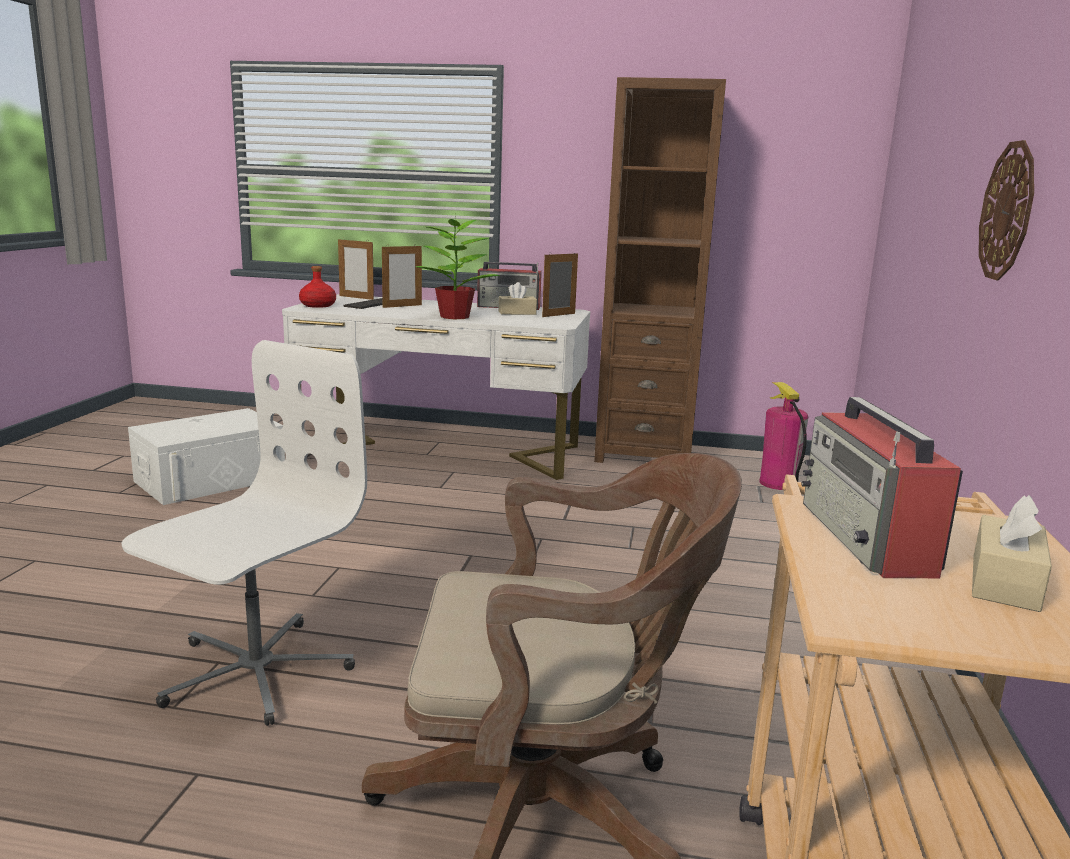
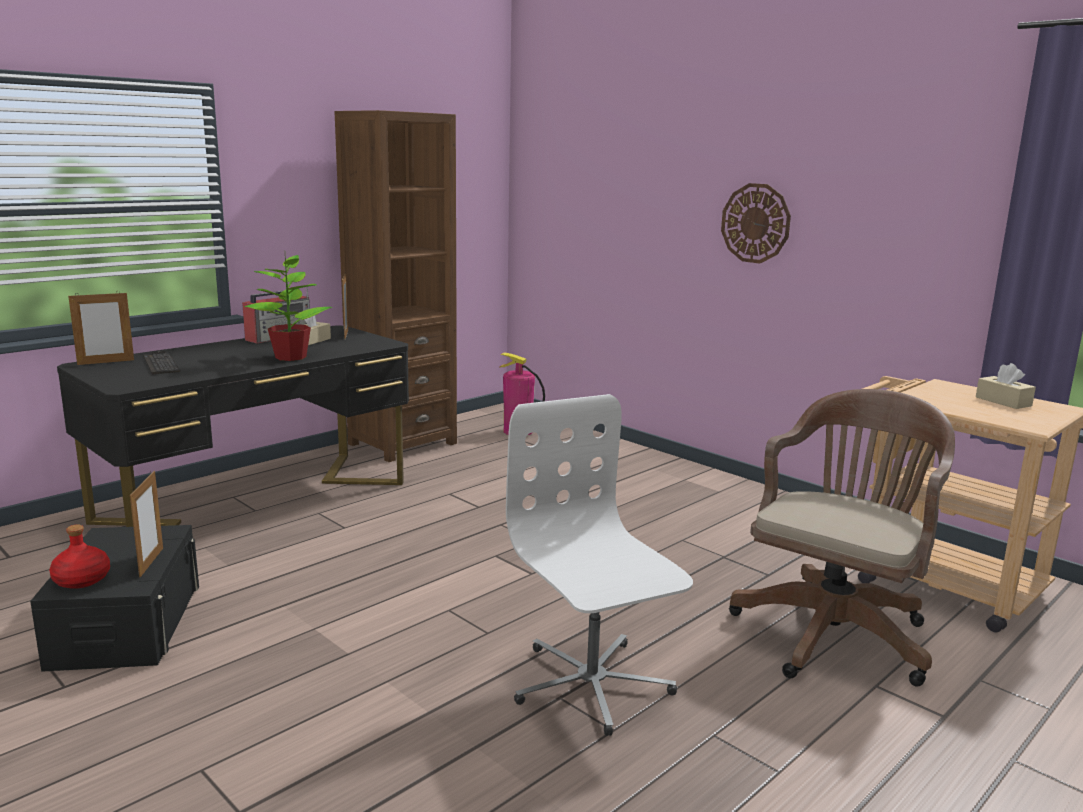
camera: 55 degrees left, 0 degrees up
(211, 479) = (126, 624): white storage box -> black storage box
(318, 305) = (121, 380): red bottle -> red bottle (82, 580)
(402, 306) = (197, 359): picture frame -> picture frame (151, 562)
(441, 450) = (256, 502): white desk -> black desk
(867, 539) = (951, 403): radio -> none

